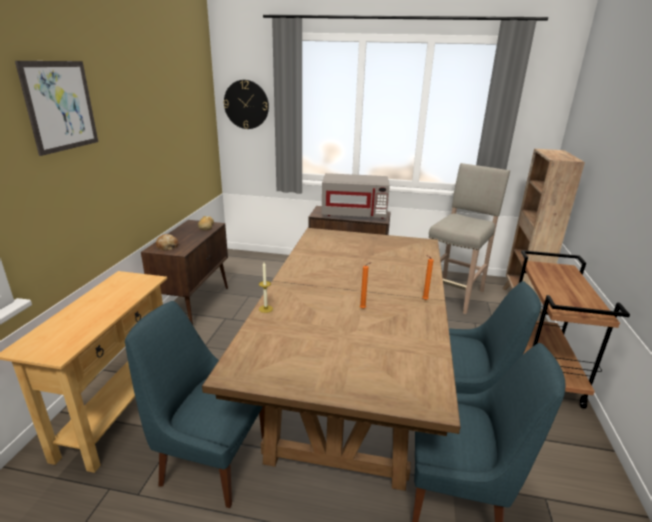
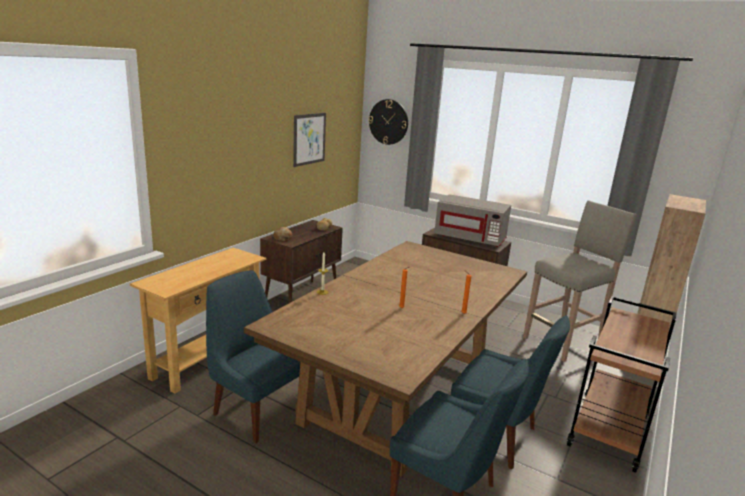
camera: 20 degrees right, 5 degrees down
(60, 106) = (215, 115): picture -> picture (309, 139)

